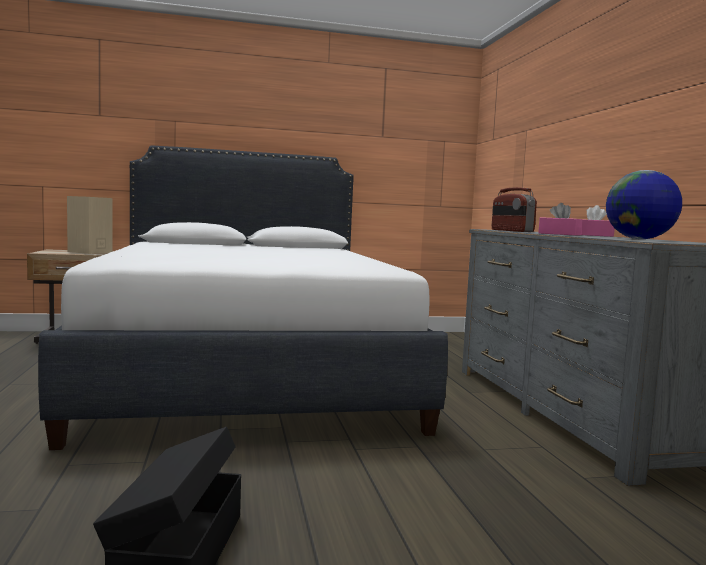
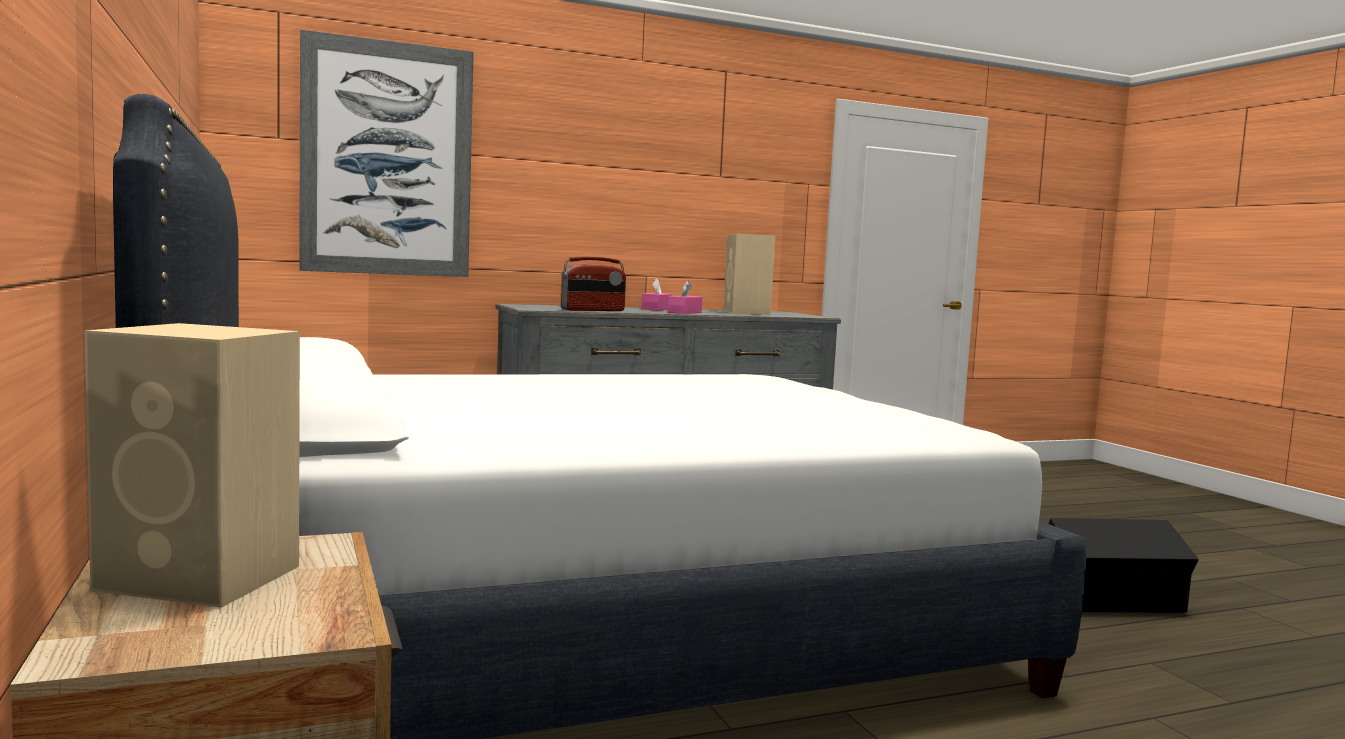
camera: 100 degrees left, 0 degrees up
(519, 139) = (387, 159): none -> picture
(639, 239) = (746, 312): globe -> beige speaker

